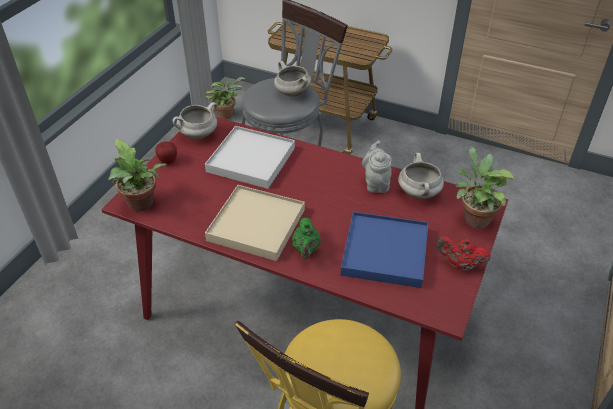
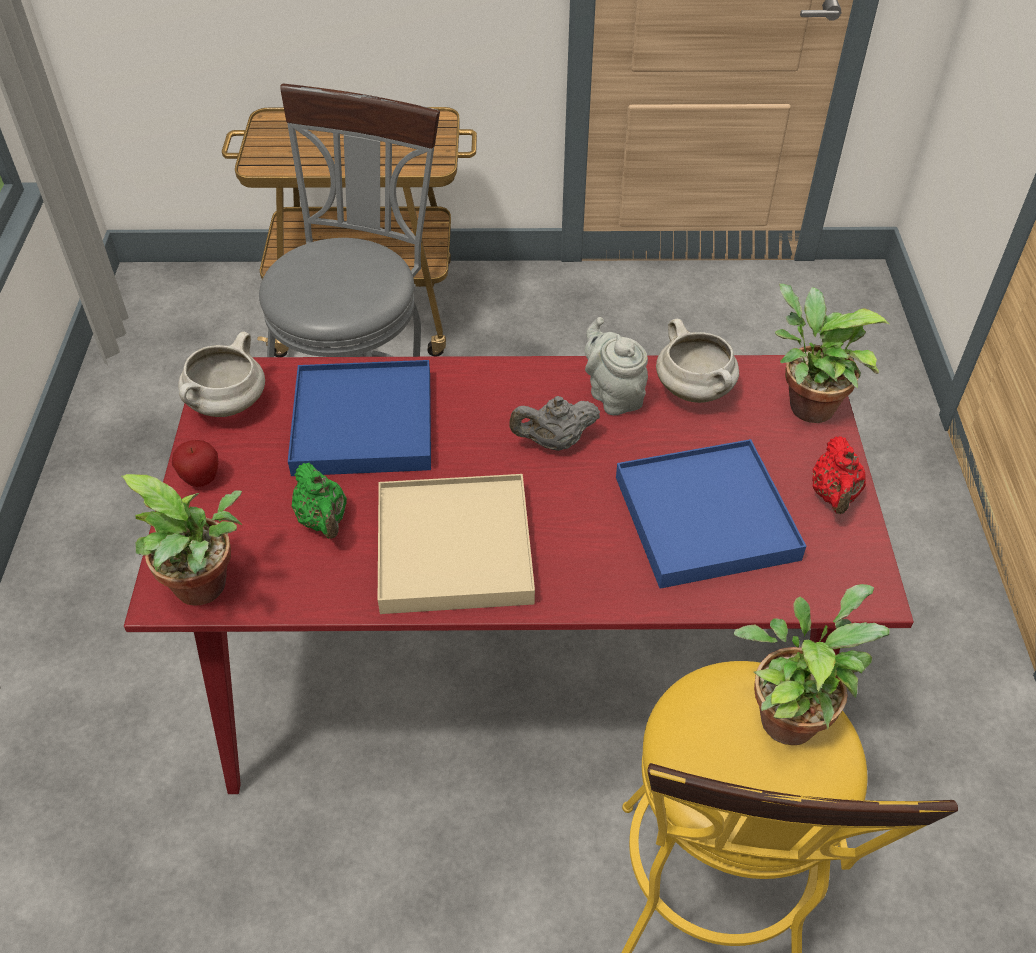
camera: 25 degrees left, 5 degrees up
(226, 114) = (166, 336): potted plant -> potted plant (789, 713)
(251, 160) = (363, 423): white tray -> blue tray
(292, 93) = (356, 267): white cooking pot -> none
(306, 249) = (572, 563): green teapot -> green teapot (323, 520)
(333, 195) = (554, 442): none -> grey teapot
(459, 264) = (834, 496): red teapot -> red teapot turned 75 degrees counterclockwise

